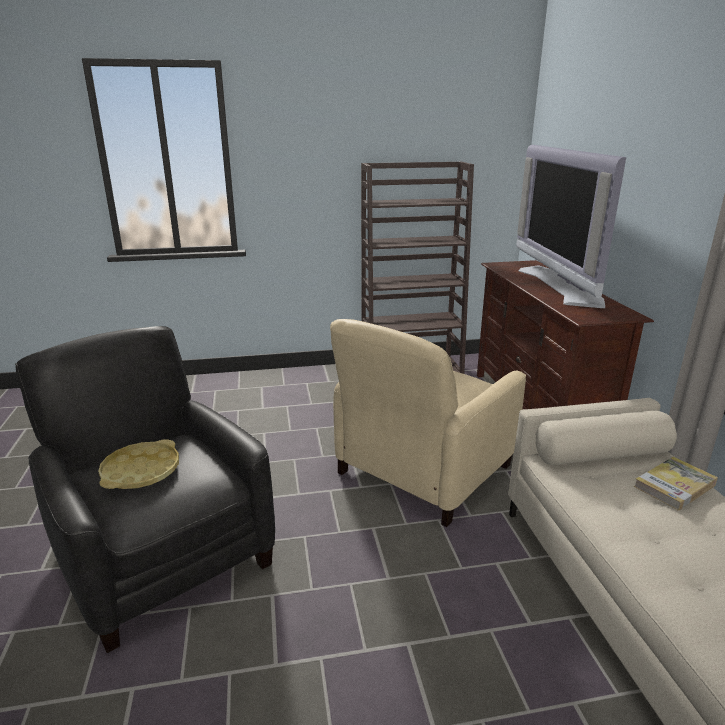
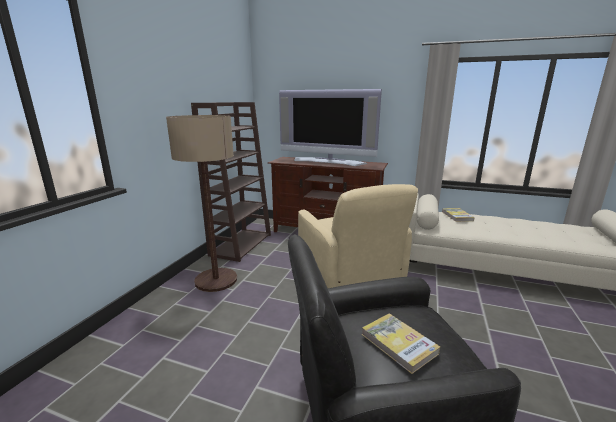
camera: 60 degrees left, 5 degrees down
(141, 471) = (398, 344): yellow tray -> book
(319, 388) = (216, 280): none -> floor lamp

